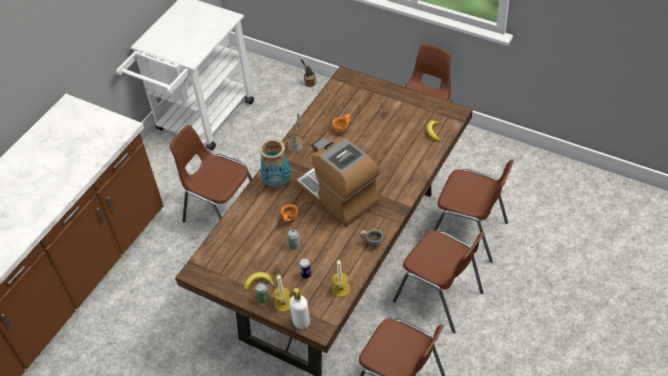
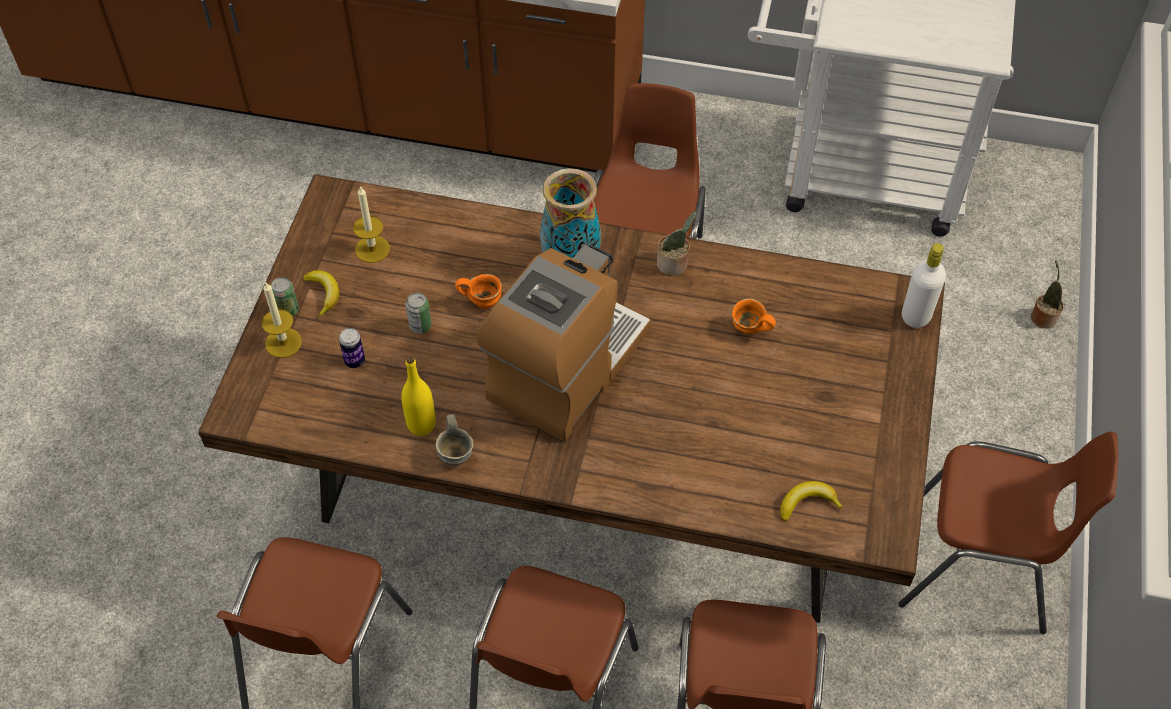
camera: 70 degrees right, 5 degrees up
(301, 322) = (244, 381): white bottle -> white bottle (916, 316)
(341, 289) = (332, 425): candle -> candle (372, 249)
(352, 253) = (421, 425): none -> yellow bottle

